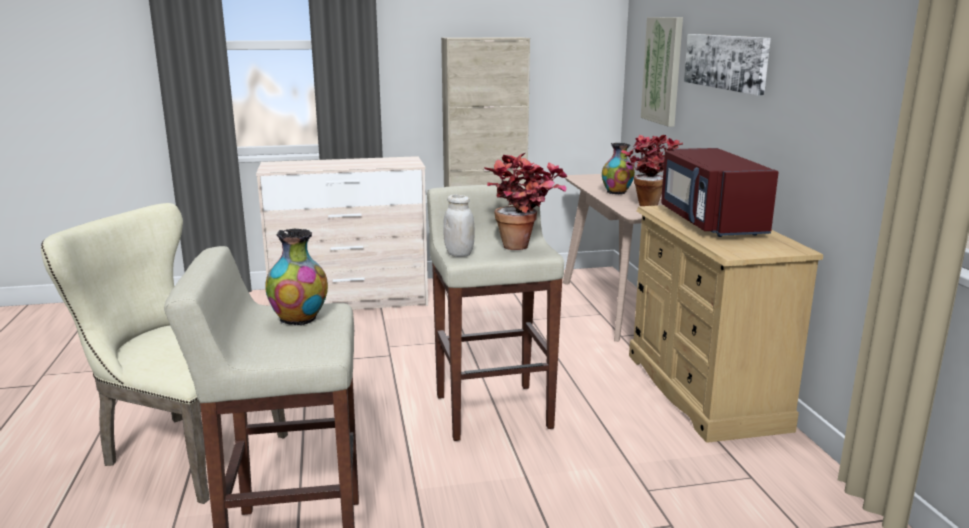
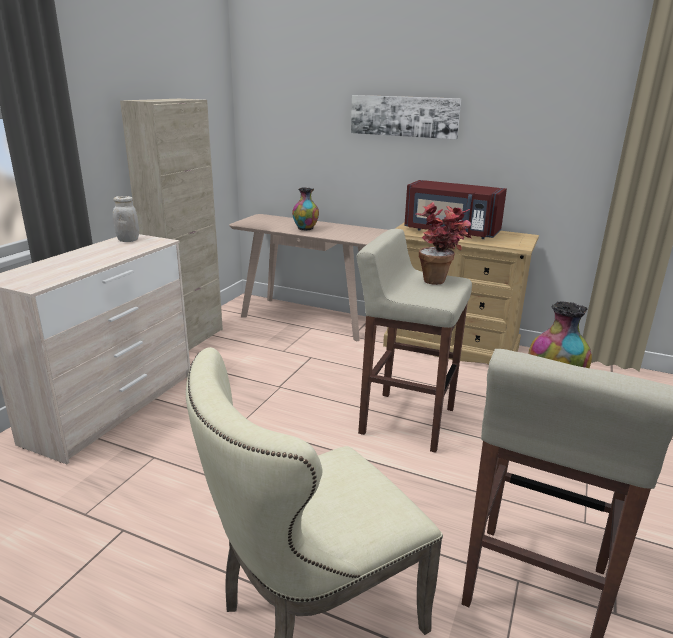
camera: 55 degrees left, 5 degrees up
(459, 254) = (429, 299): white jar -> white jar (128, 240)
(647, 203) = (346, 231): potted plant -> none
(663, 70) = (308, 125): picture -> none

